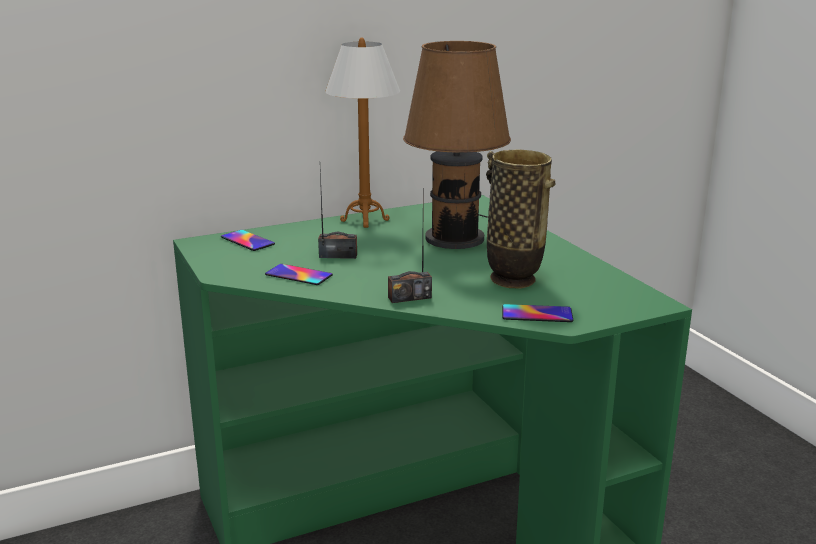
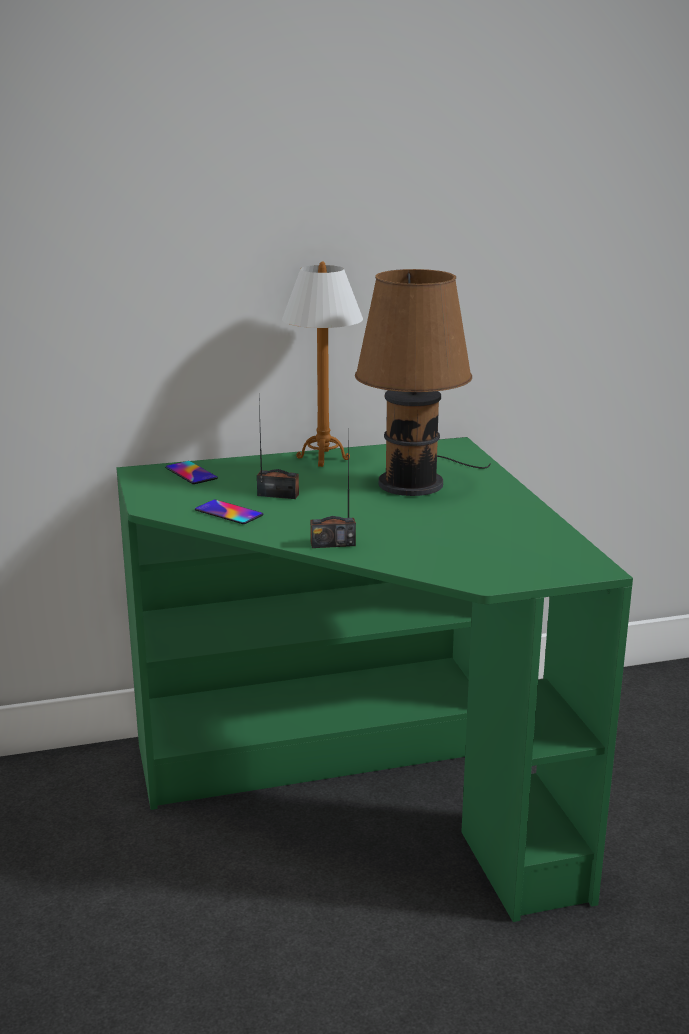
camera: 10 degrees right, 0 degrees up
(513, 280) = (452, 533): vase -> none
(537, 314) = (458, 570): phone -> none

